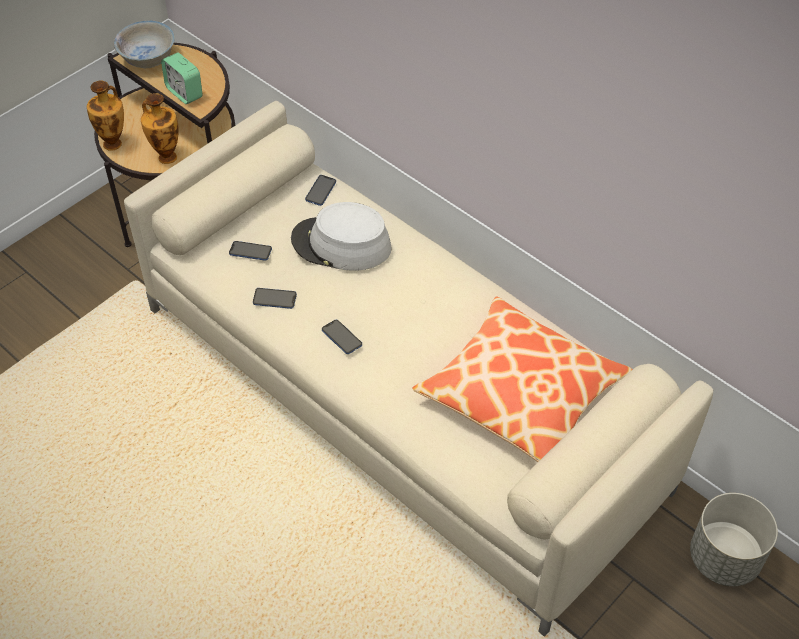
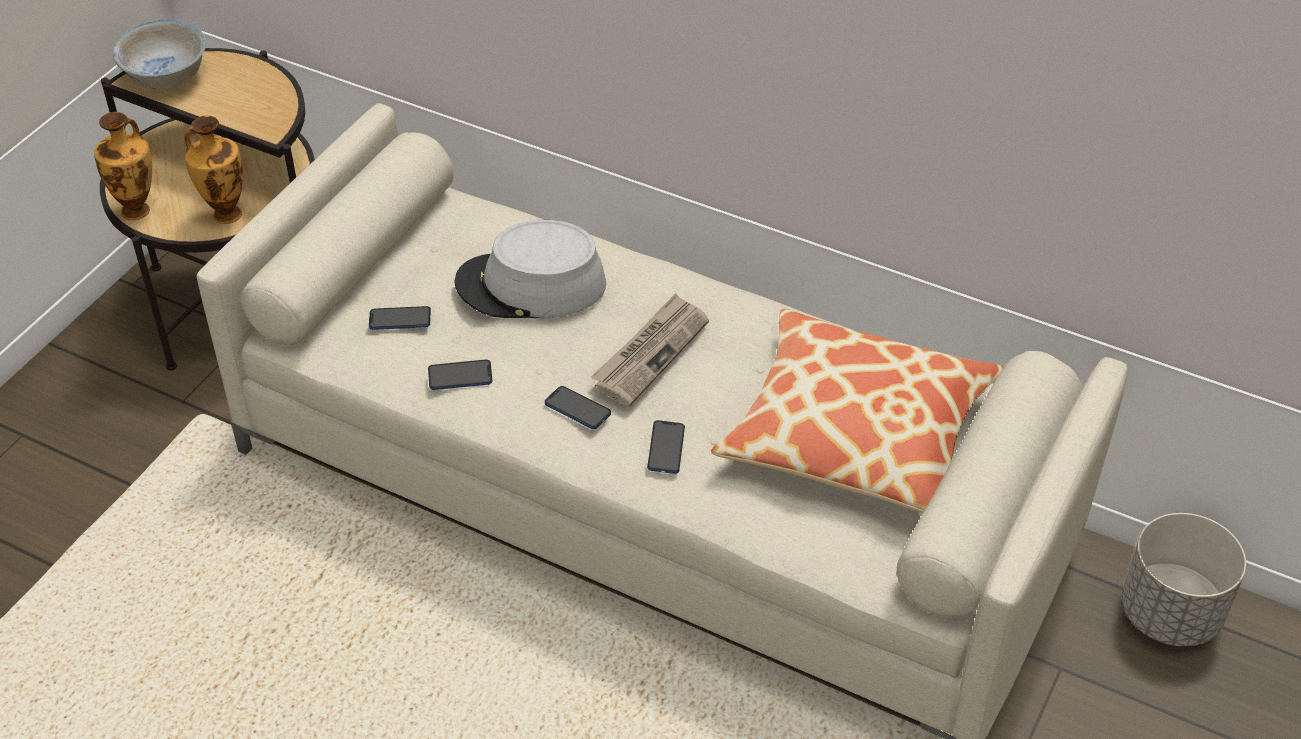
camera: 15 degrees left, 5 degrees down
(184, 93) = (239, 113): alarm clock -> none
(320, 191) = (474, 220): phone -> phone (666, 448)
(402, 307) = (650, 352): none -> newspaper

